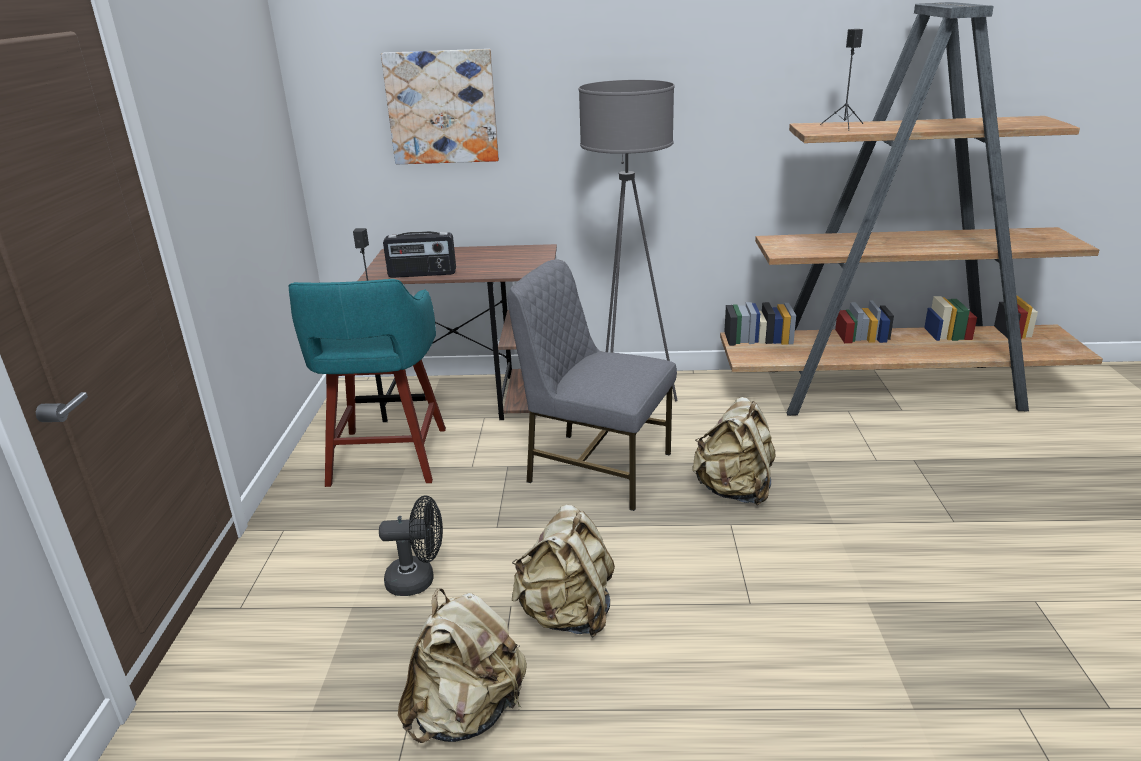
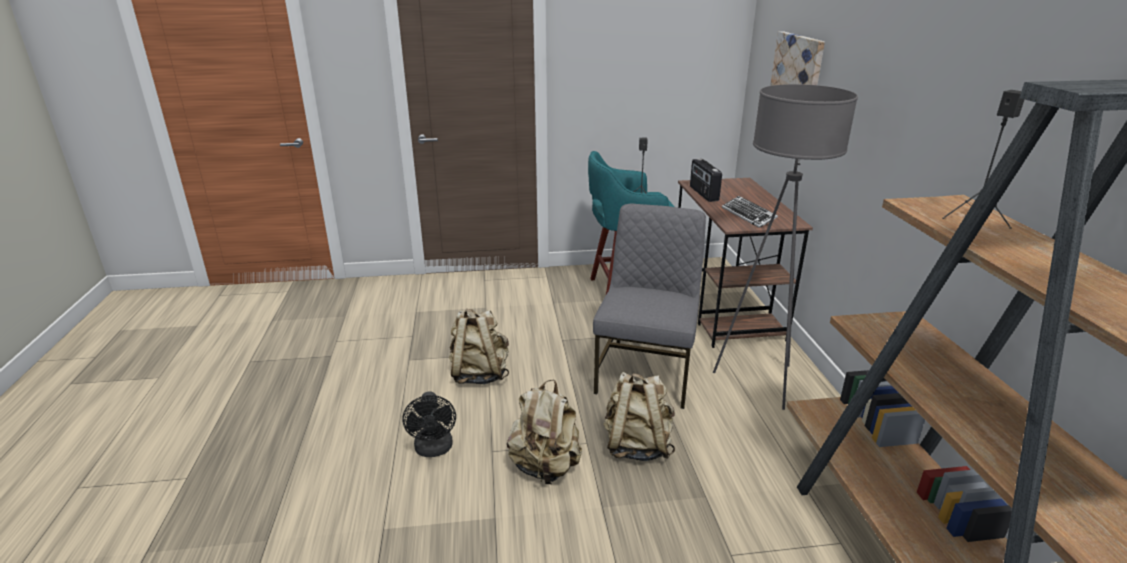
camera: 80 degrees right, 0 degrees up
(418, 580) = (508, 322): black fan -> black fan (434, 450)
(467, 713) = (408, 351): beige backpack -> beige backpack (545, 467)
(510, 262) = (748, 215): none -> keyboard

